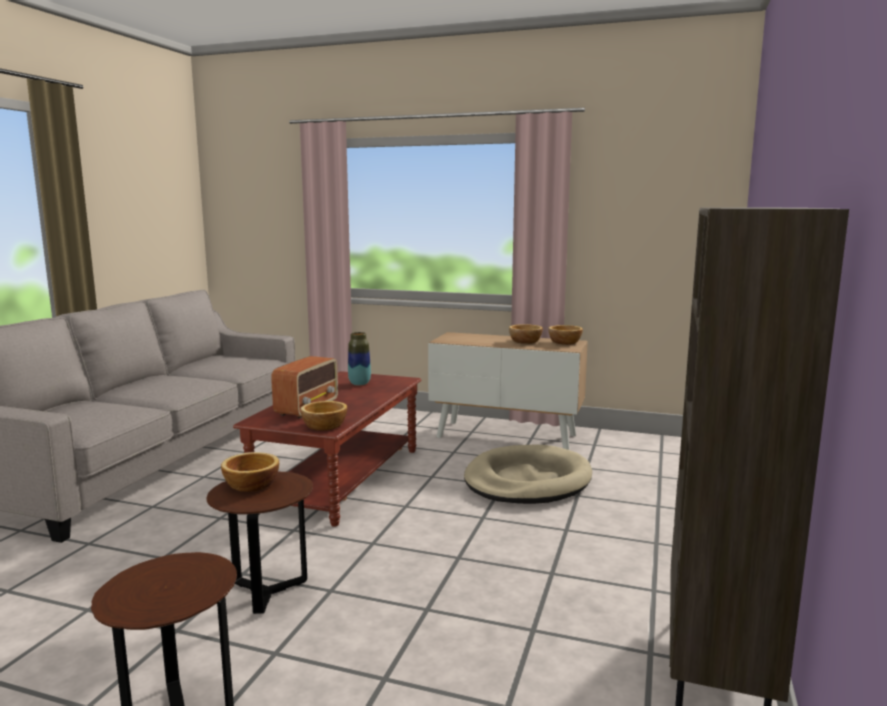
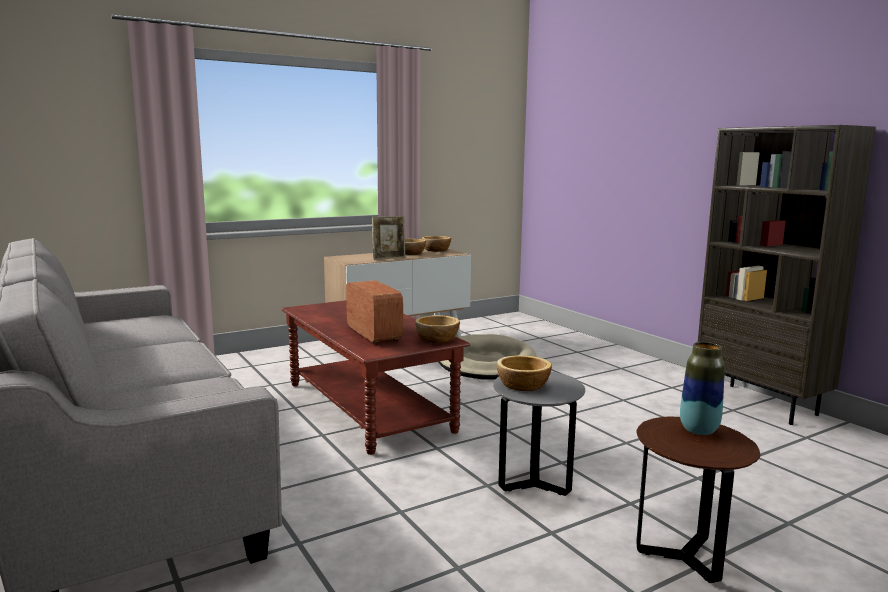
camera: 50 degrees left, 0 degrees up
(267, 592) = (534, 484): brown side table -> grey side table
(359, 383) = (340, 311): vase -> vase (699, 430)
(485, 343) = (389, 258): none -> picture frame

